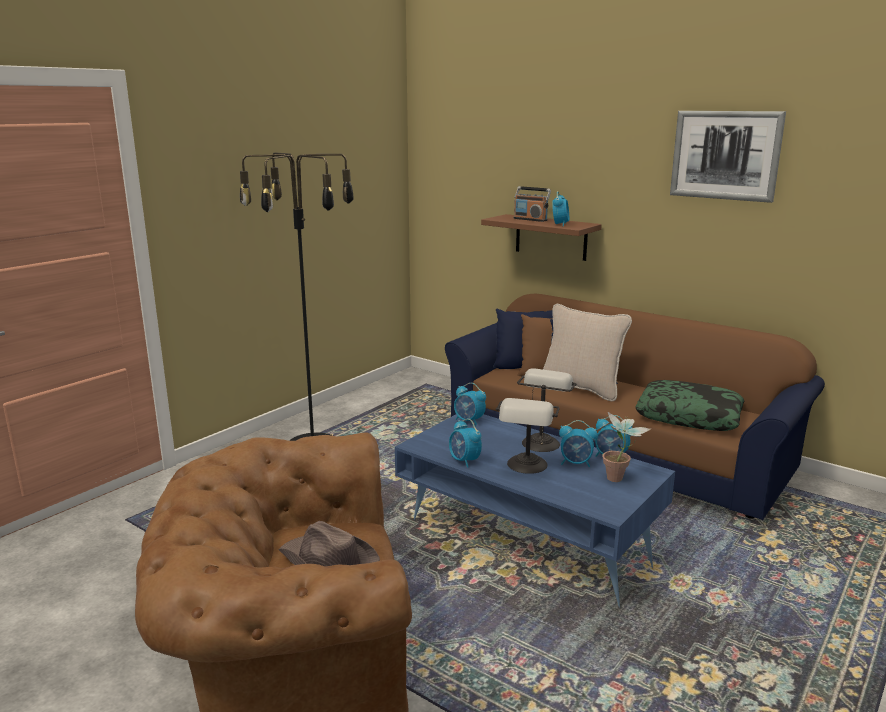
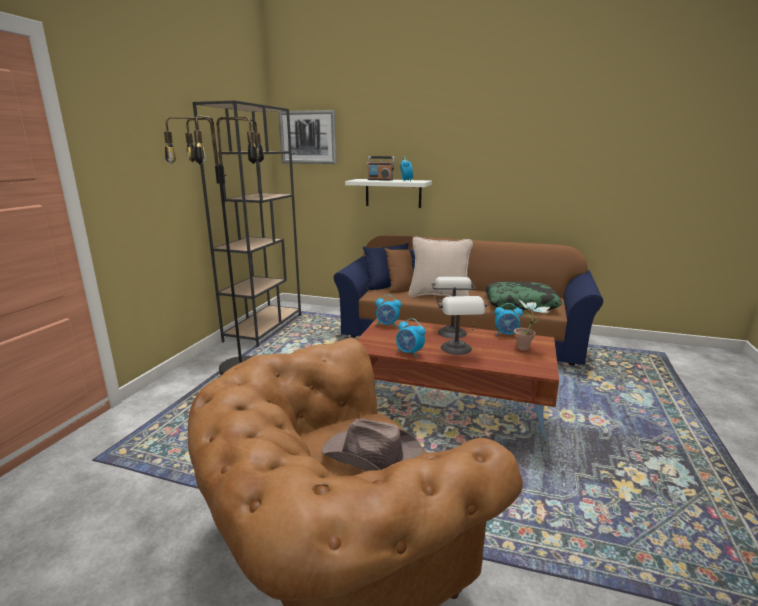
camera: 20 degrees left, 0 degrees up
(367, 400) = (264, 327): none -> bookcase
(527, 543) = (450, 409): blue coffee table -> brown coffee table
(551, 237) = (393, 193): brown shelf -> white shelf
(576, 463) = (488, 342): alarm clock -> none
(725, 155) = (520, 125): picture -> picture (308, 137)

